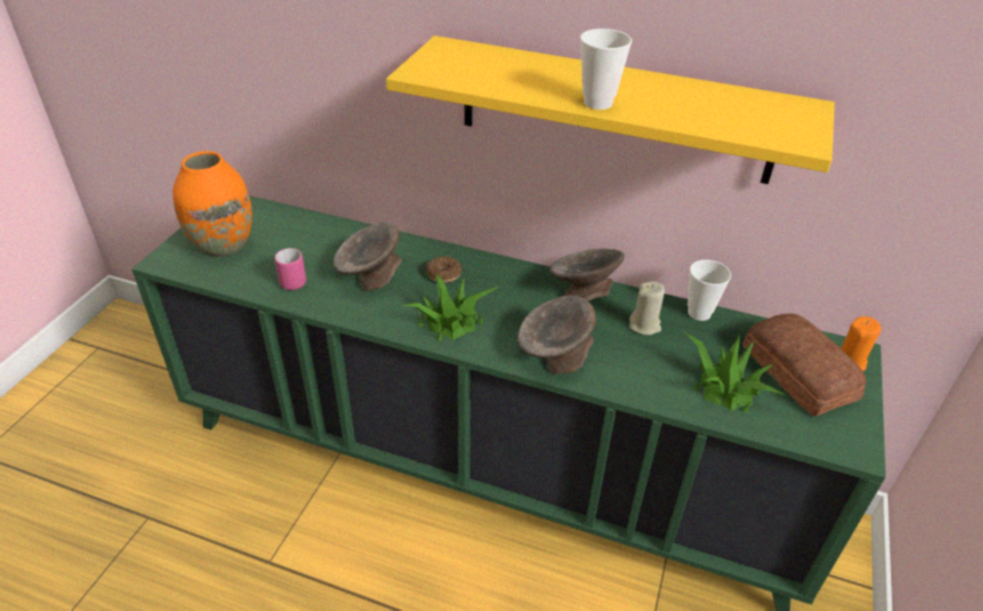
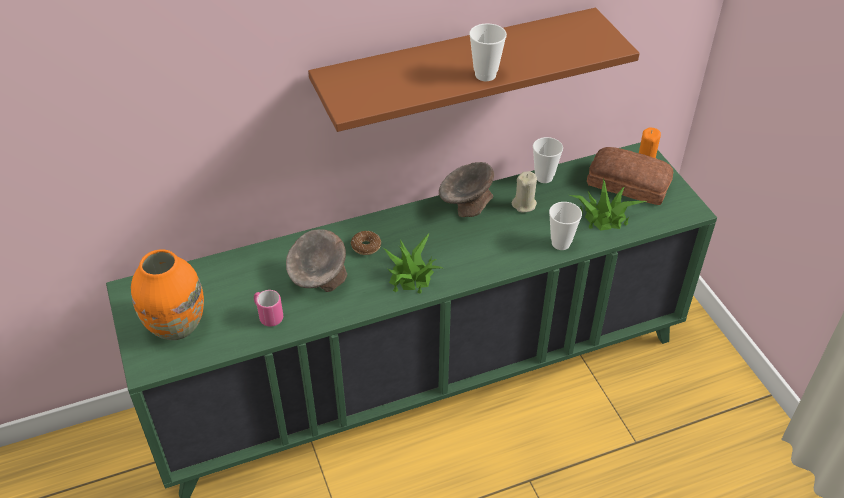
camera: 40 degrees left, 5 degrees up
(554, 356) = (497, 257): grey bowl -> none
(615, 110) = (457, 68): yellow shelf -> brown shelf
(640, 384) = (561, 243): none -> cup

